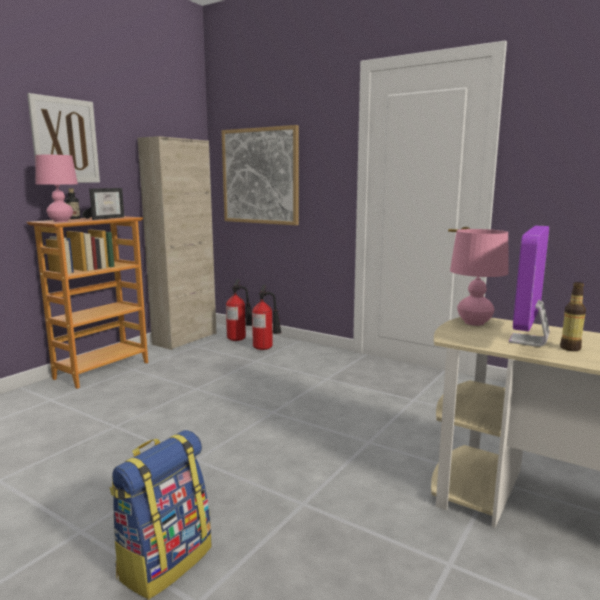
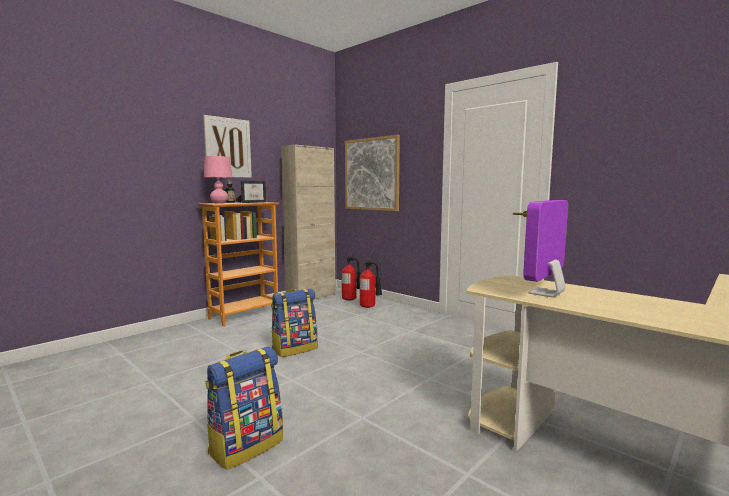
camera: 10 degrees right, 5 degrees down
(186, 415) = (294, 349): none -> backpack
(474, 323) = (509, 280): pink table lamp -> none
(570, 348) = (579, 299): bottle -> none

